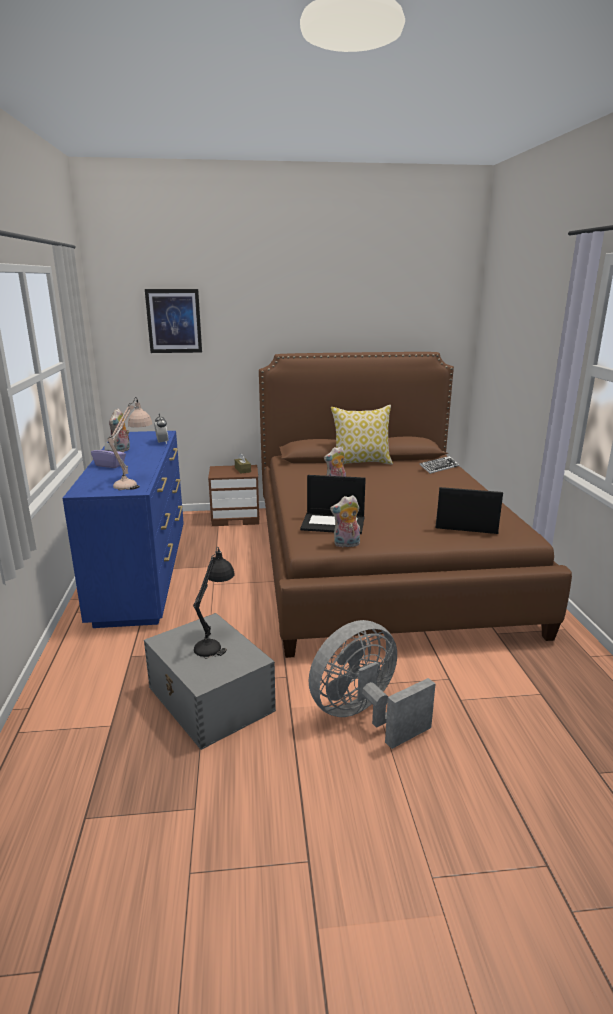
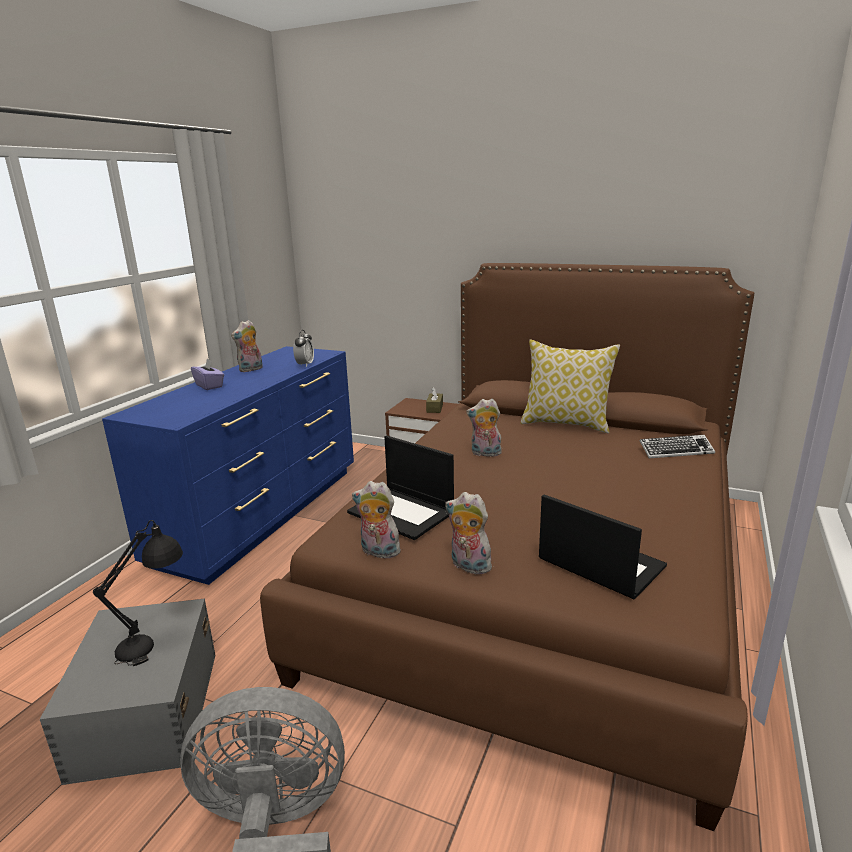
camera: 30 degrees right, 0 degrees up
(135, 482) = (193, 411): beige table lamp -> none
(174, 321) = (372, 219): picture -> none
(404, 539) = (468, 566): none -> plush toy

